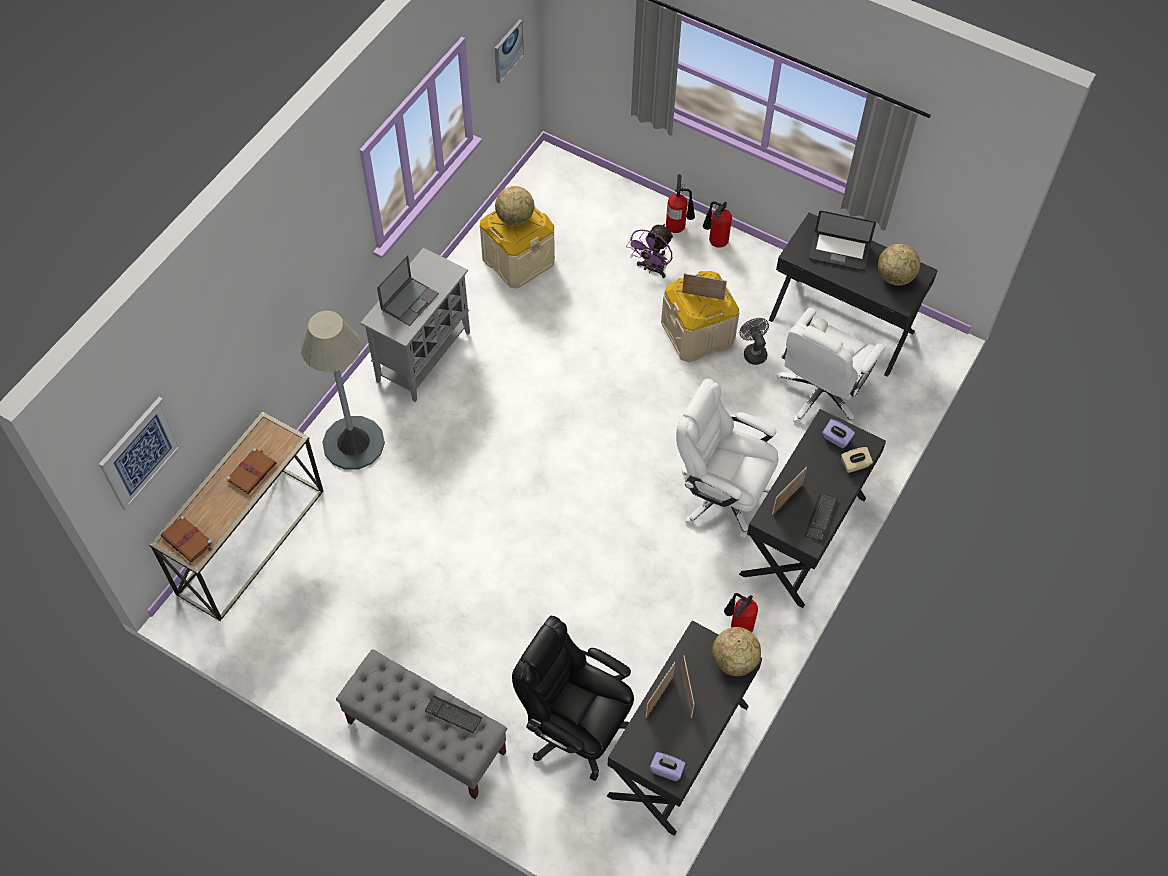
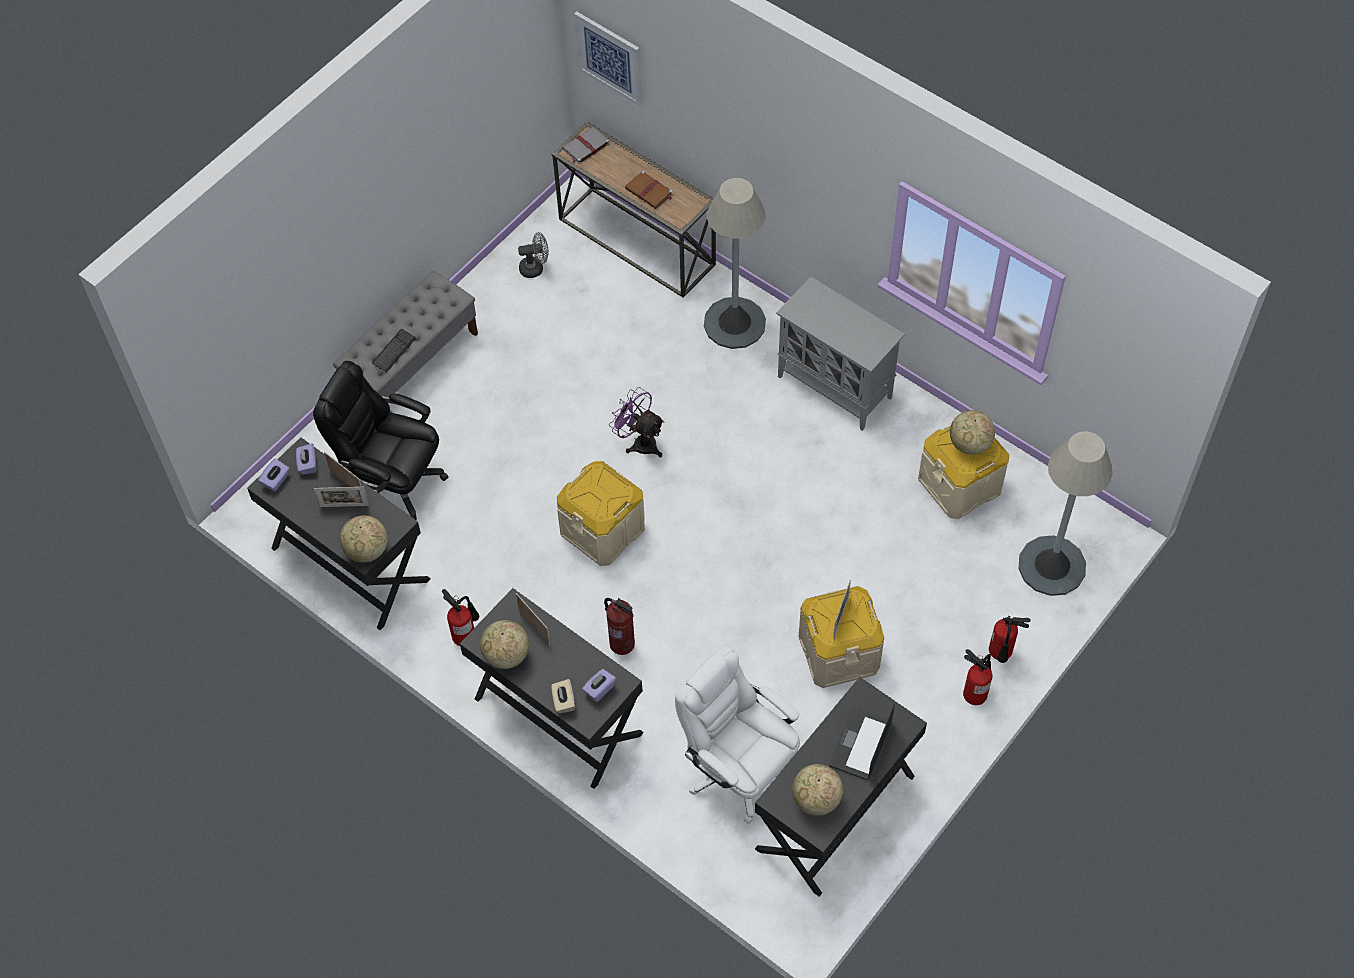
camera: 100 degrees right, 0 degrees up
(188, 540) = (585, 147): brown book -> grey book
(410, 301) = (833, 318): laptop -> none
(508, 50) = (1122, 374): picture -> none
(576, 728) = (393, 481): black office chair -> black office chair turned 105 degrees counterclockwise
(590, 197) = (1051, 566): none -> grey floor lamp
(605, 526) = (602, 530): none -> beige storage box
(641, 741) = (307, 464): none -> purple tissue box
(652, 269) = (937, 618): purple fan -> purple fan (640, 442)
(721, 495) = (622, 644): white office chair -> fire extinguisher
(753, 352) = (806, 707): grey fan -> grey fan (535, 268)
(820, 517) = (506, 655): keyboard -> globe

